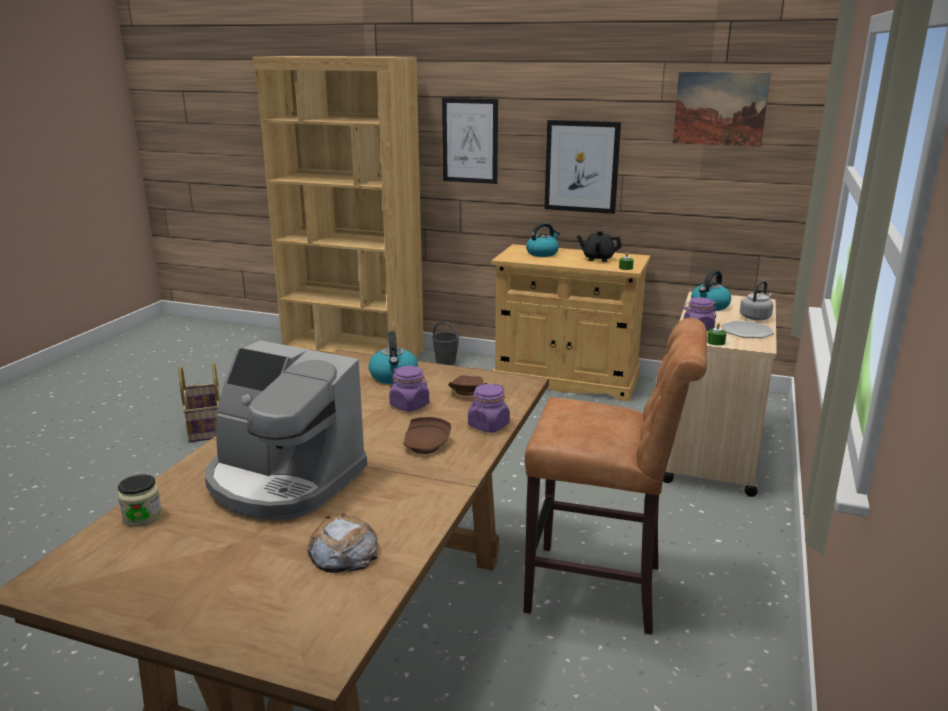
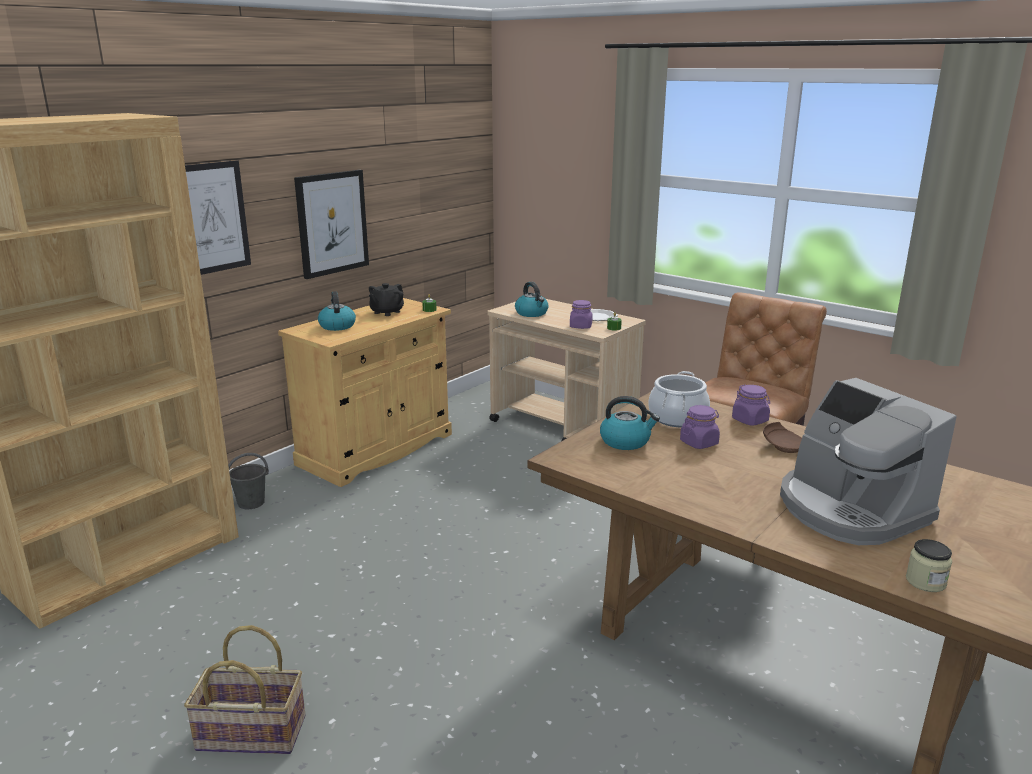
camera: 70 degrees left, 0 degrees up
(283, 481) = (849, 510): coffee machine -> coffee machine turned 105 degrees clockwise
(342, 552) = (962, 495): bread -> none
(467, 392) = (678, 418): brown plate -> cooking pot
(720, 109) = (428, 146): picture -> none
(756, 317) = (569, 308): grey kettle -> none

